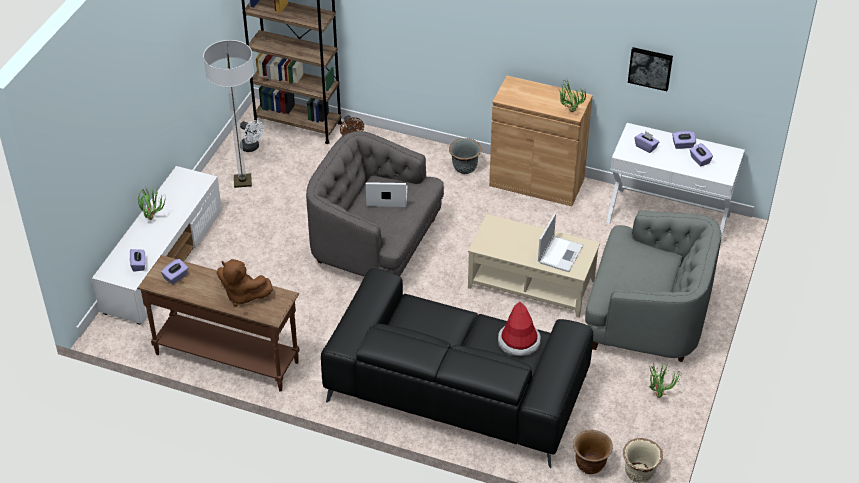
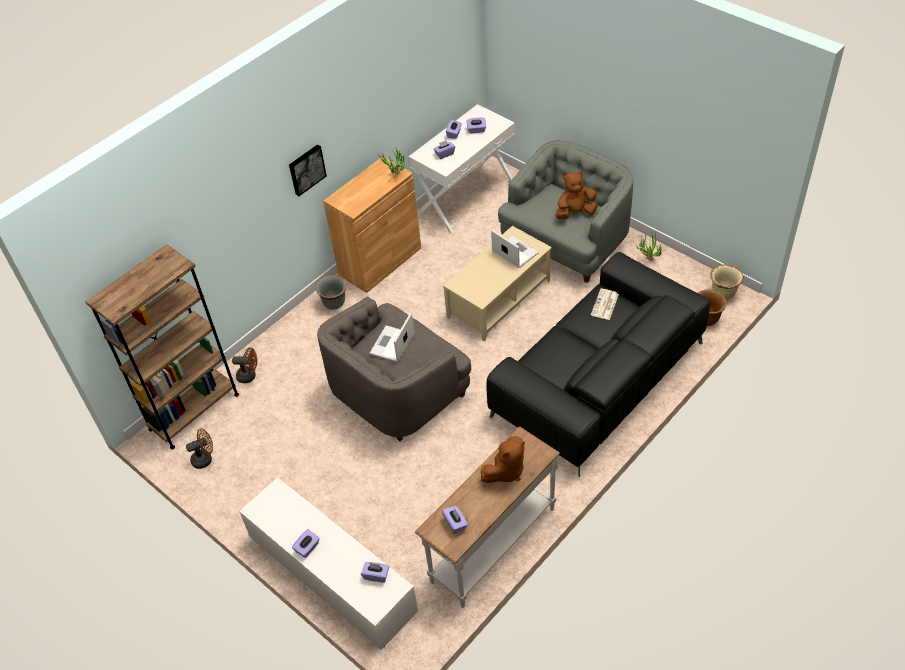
camera: 65 degrees left, 5 degrees up
(153, 216) = (307, 548): potted plant -> purple tissue box
(227, 357) = (492, 544): brown console table -> white console table
(242, 181) = (251, 478): floor lamp -> none
(252, 147) = (205, 458): white fan -> brown fan
(519, 342) = (605, 305): hat -> newspaper
(641, 283) = (575, 213): none -> brown plush toy
(650, 68) = (410, 96): picture -> picture (306, 169)

